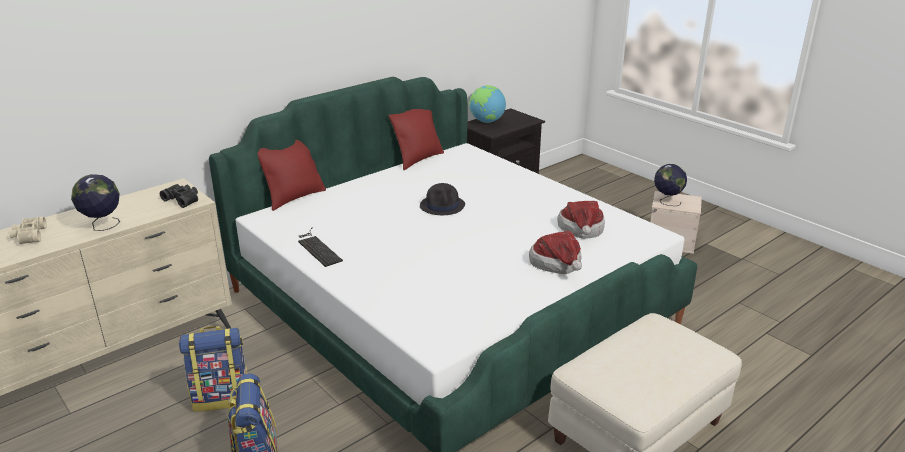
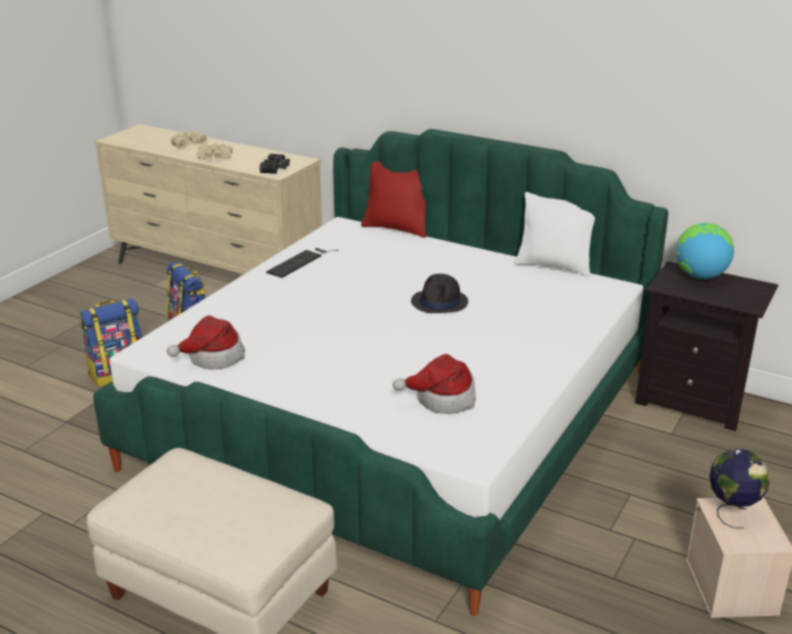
camera: 70 degrees right, 0 degrees up
(103, 226) = (214, 158): globe -> beige binoculars
(418, 159) = (554, 266): red pillow -> white pillow
(557, 265) = (340, 393): hat -> hat (212, 357)

